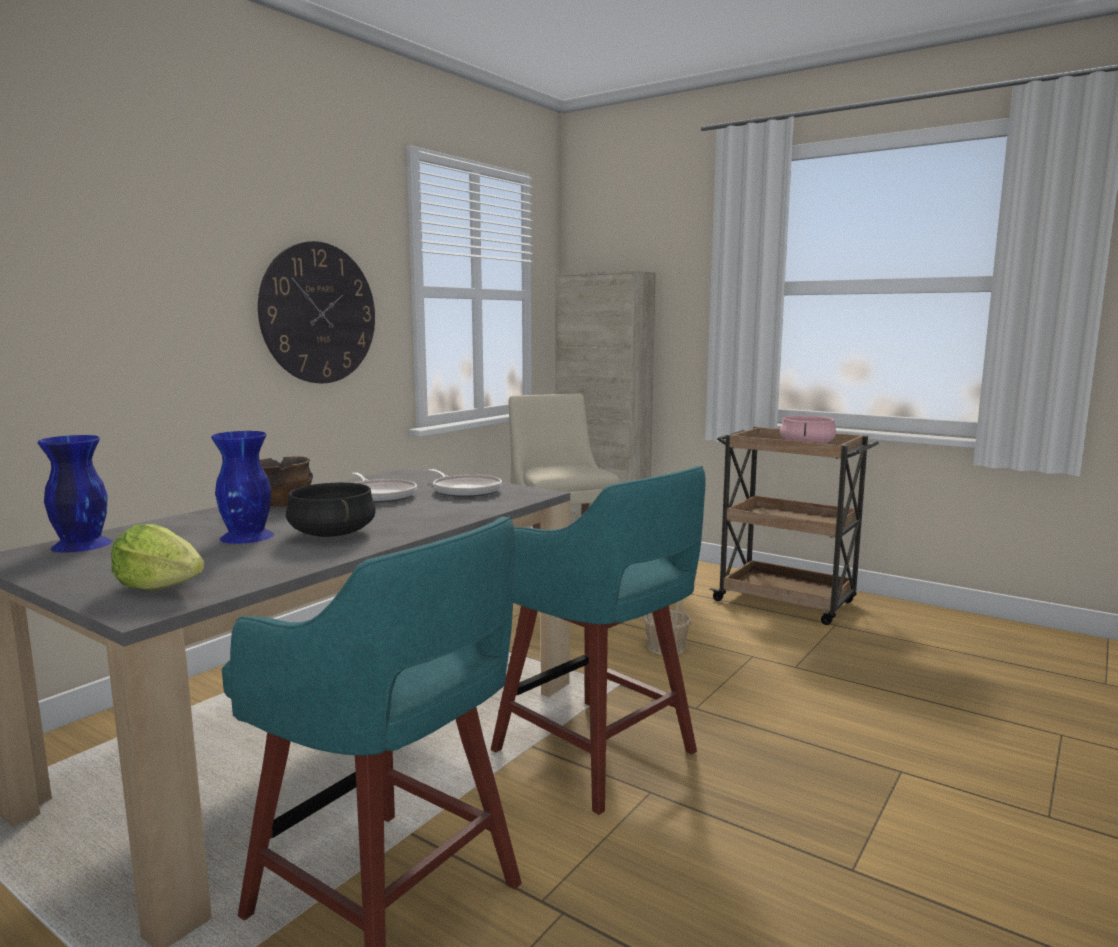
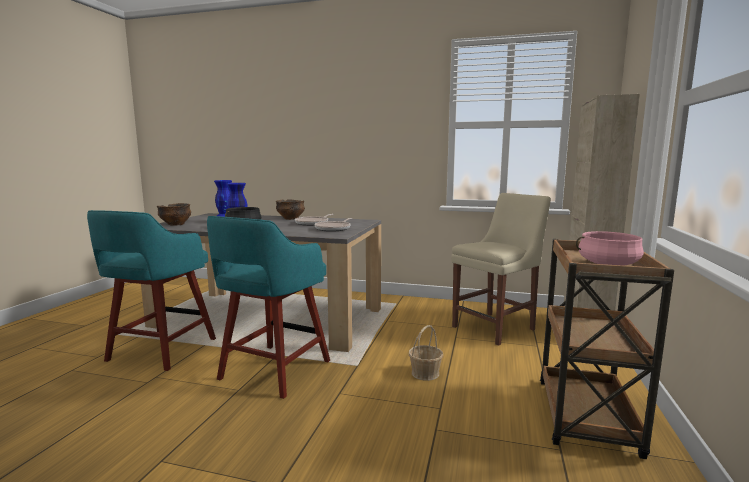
camera: 70 degrees right, 0 degrees up
(160, 587) = (176, 224): lettuce -> bowl
(319, 313) = (382, 139): wall clock -> none

